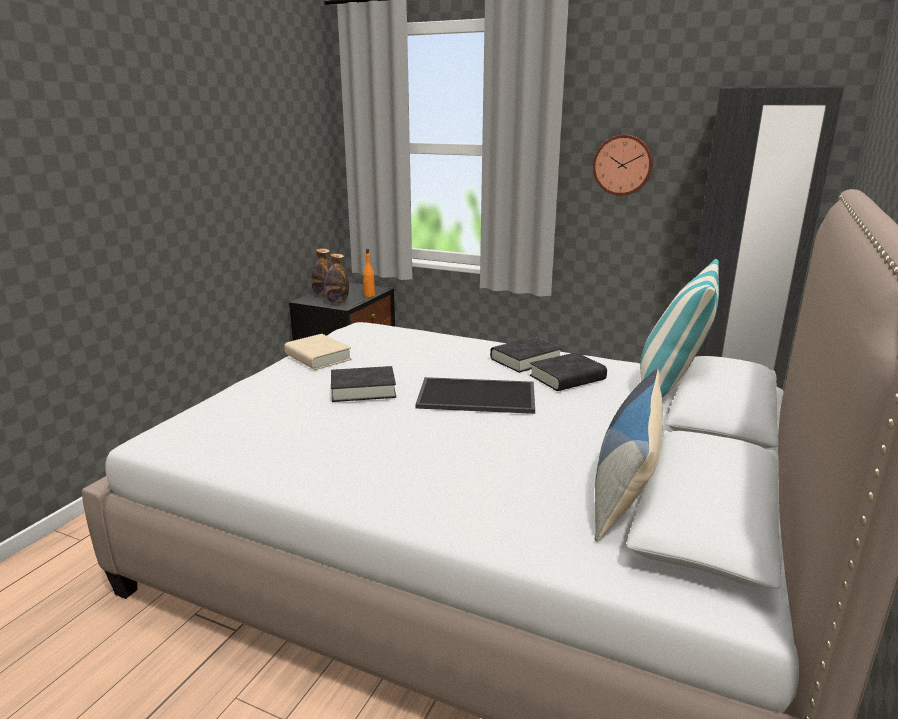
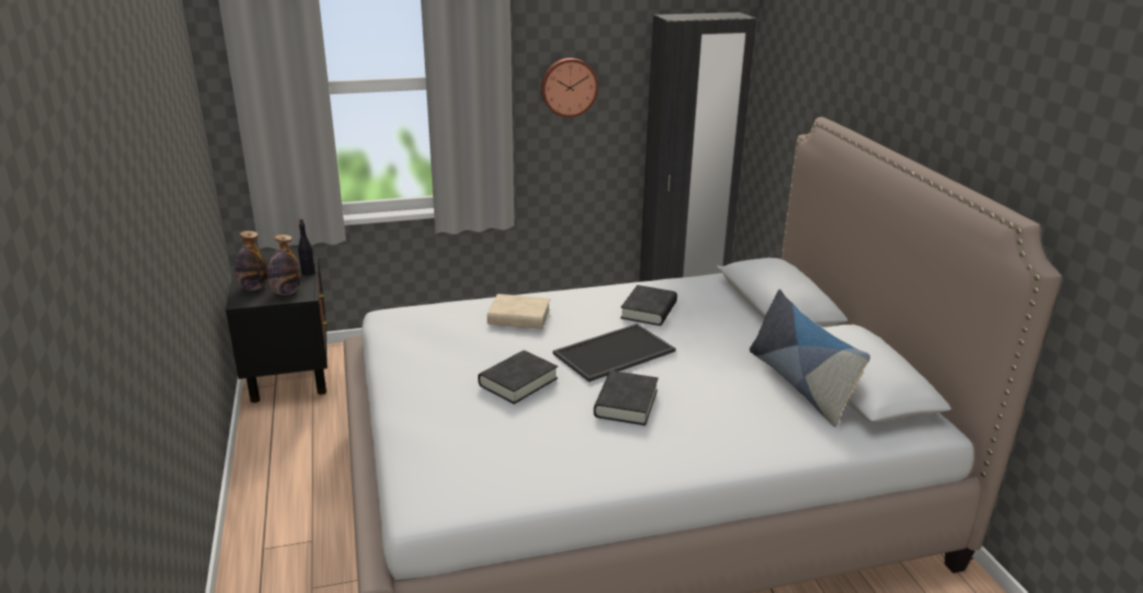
camera: 40 degrees left, 5 degrees up
(318, 357) = (417, 365): beige book -> beige book (519, 317)
(369, 295) = (308, 273): orange bottle -> black bottle
(525, 359) = (594, 304): black book -> black book (626, 403)
(670, 389) = (724, 296): pillow -> none

